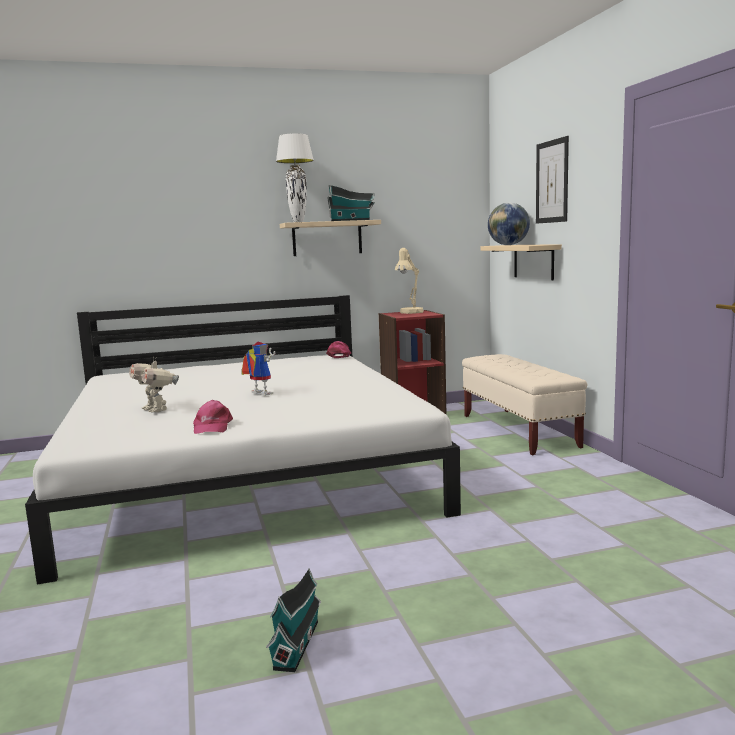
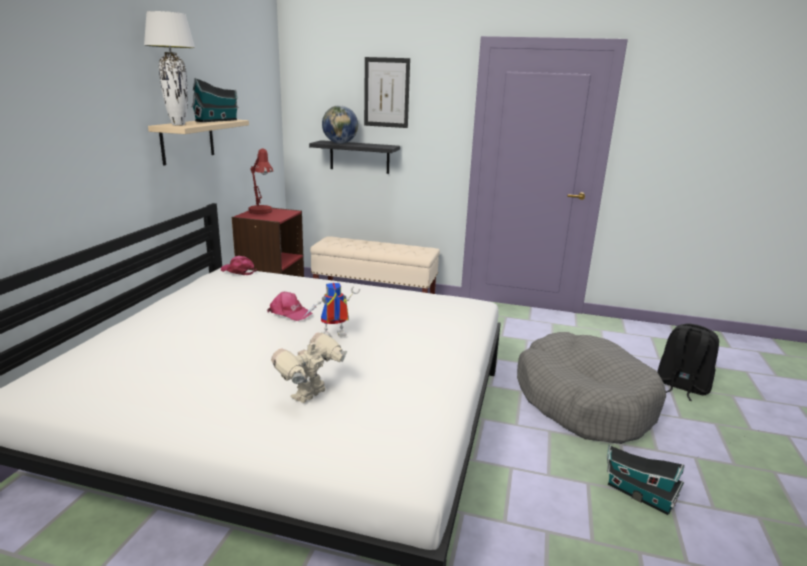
camera: 60 degrees left, 10 degrees up
(156, 410) = (310, 396): toy robot -> toy robot turned 135 degrees clockwise
(212, 427) = (426, 383): pink cap -> pink cap (289, 313)
(409, 313) = (262, 212): beige table lamp -> red table lamp
(472, 575) = (583, 401): none -> grey dog bed
(533, 261) = (359, 157): beige shelf -> black shelf
(657, 644) = (681, 386): none -> black backpack

